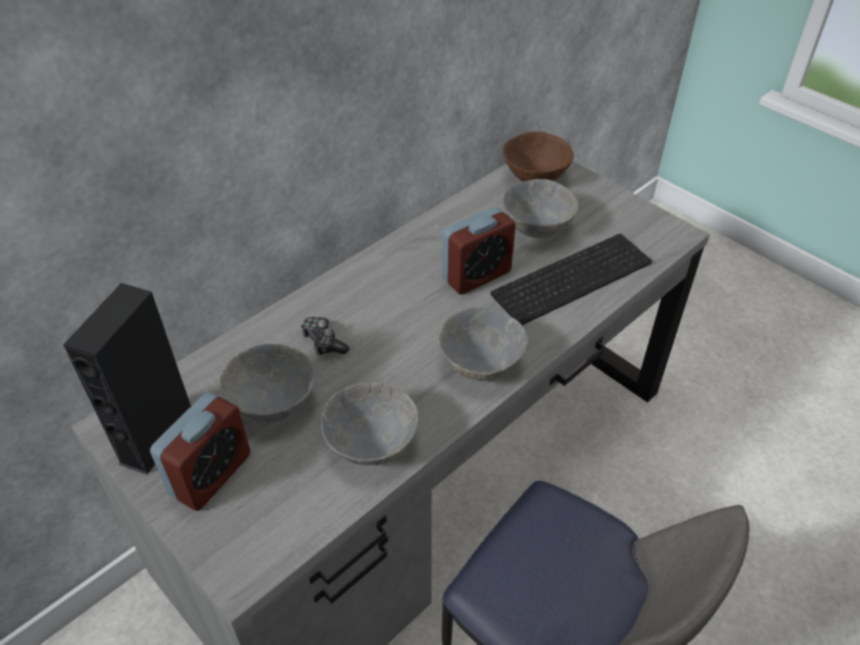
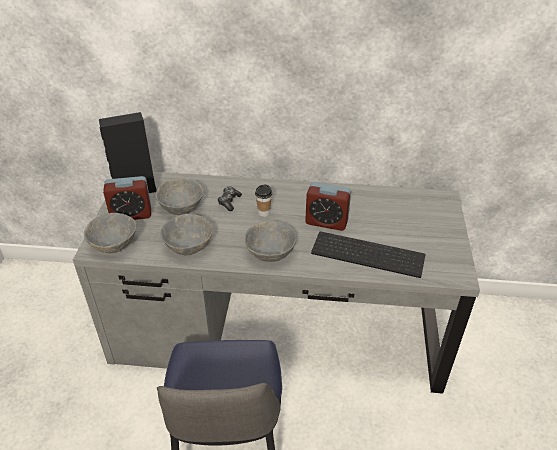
camera: 50 degrees right, 5 degrees down
(390, 321) = (264, 213): none -> cup
(535, 177) = (427, 203): brown bowl -> none
(536, 227) = (388, 223): grey bowl -> grey bowl (114, 245)

